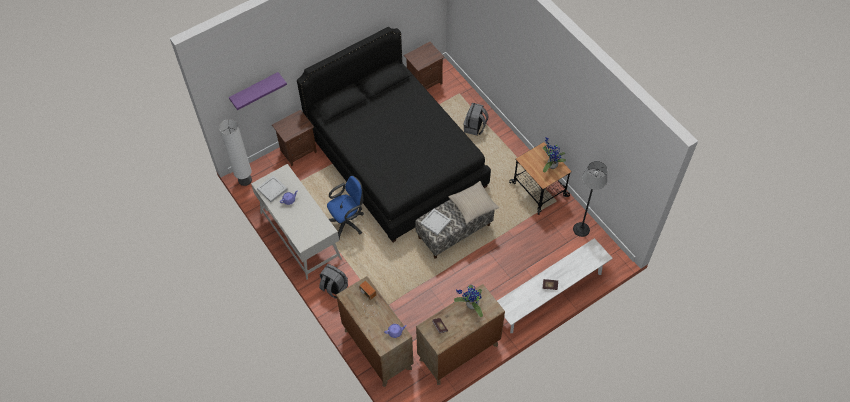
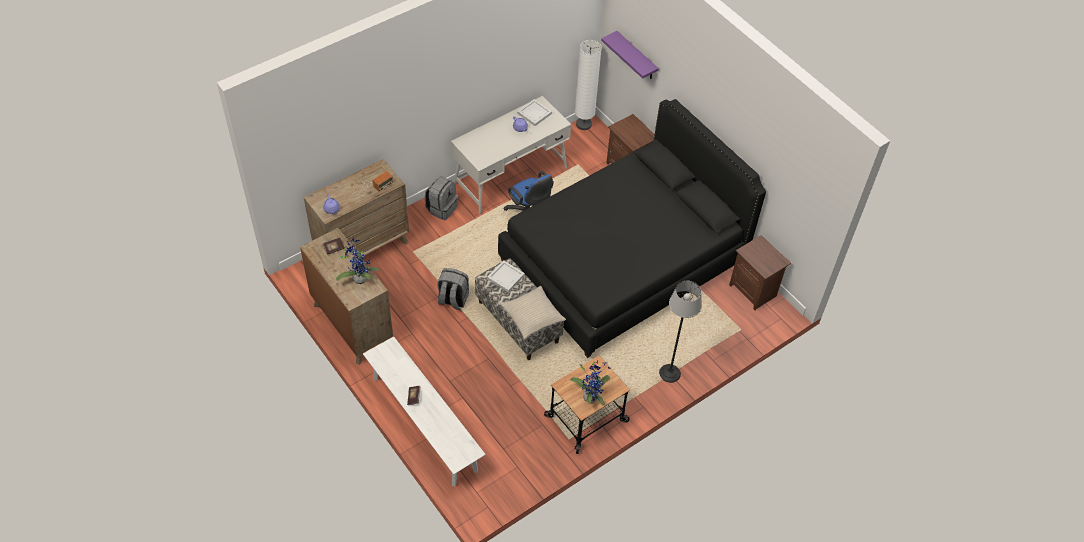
camera: 85 degrees right, 5 degrees down
(475, 127) = (684, 347): grey backpack -> grey backpack (452, 300)
(581, 229) = (524, 467): floor lamp -> floor lamp (670, 373)

